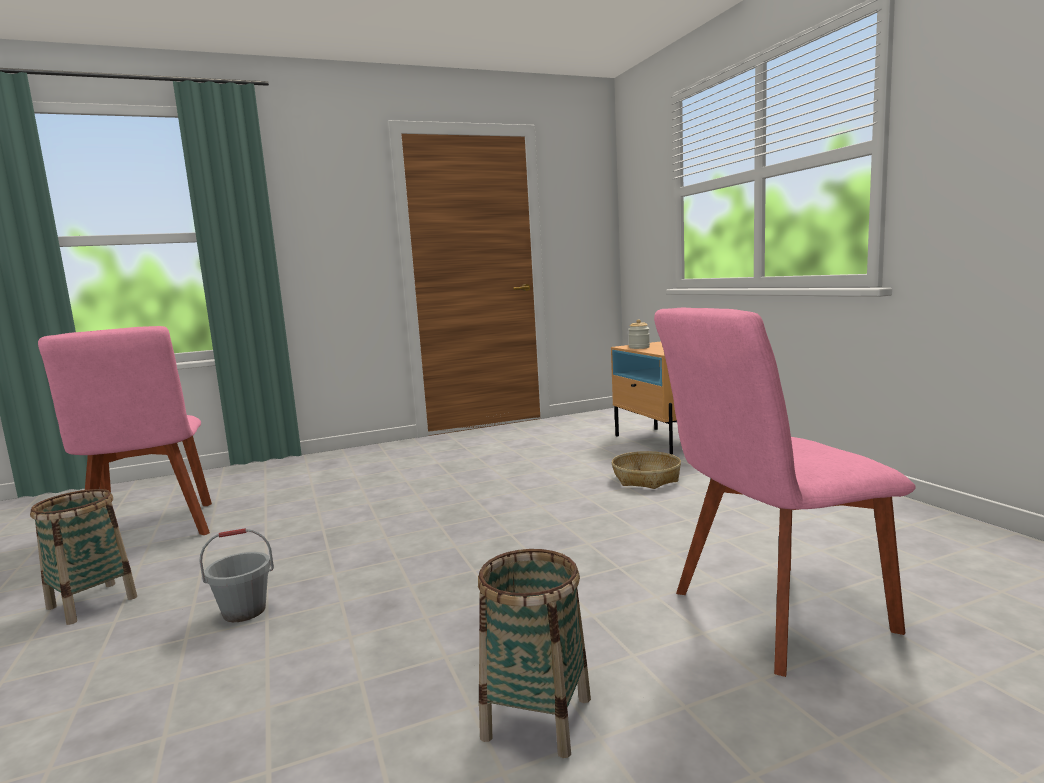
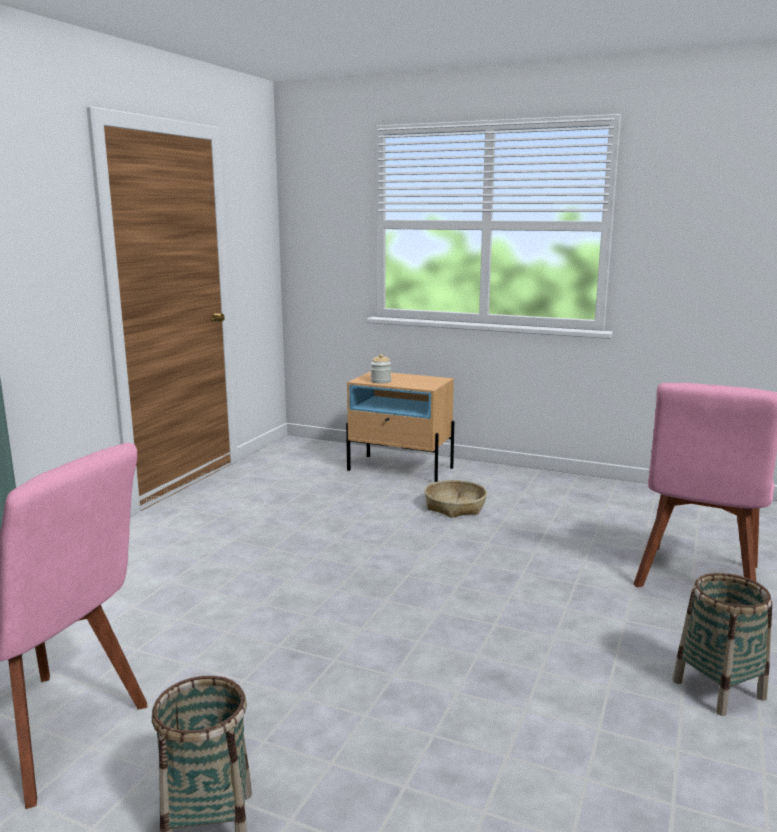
camera: 45 degrees left, 5 degrees up
(244, 612) = (398, 741): grey bucket -> none

